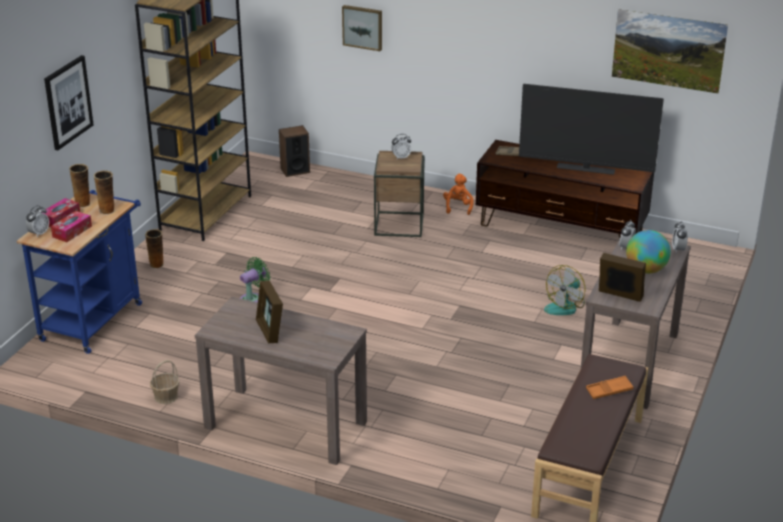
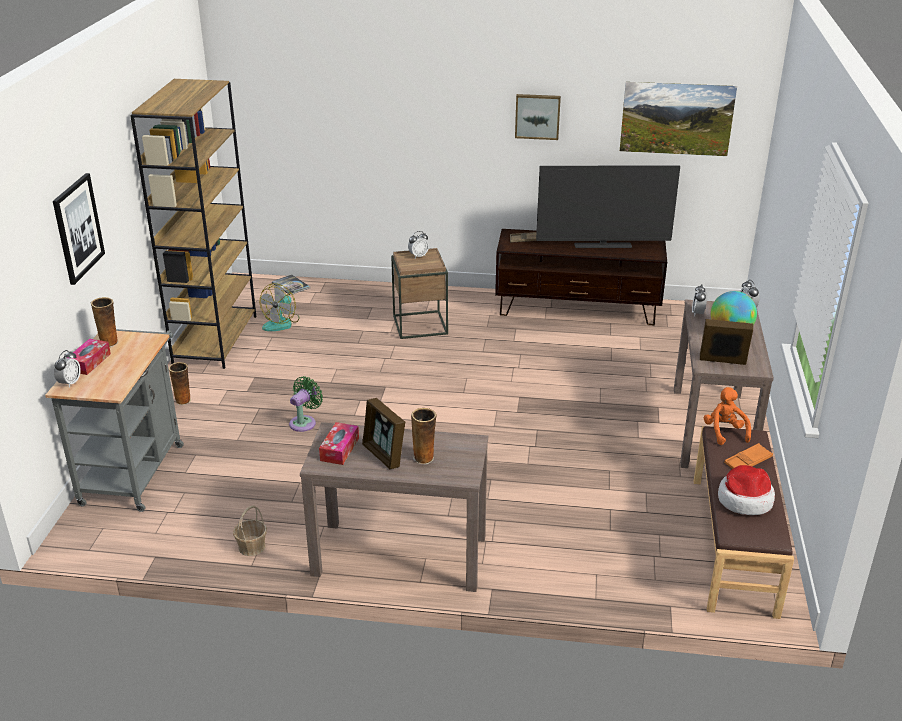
camera: 15 degrees left, 0 degrees up
(72, 231) = (109, 375): tissue box -> tissue box (339, 449)
(95, 318) = (135, 469): blue cart -> grey cart
(107, 210) = (142, 346): vase -> vase (424, 458)
(295, 170) = (291, 285): speaker -> book
(363, 27) = (355, 128): picture -> picture (537, 116)
(458, 207) = (469, 300): orange plush toy -> orange plush toy (724, 432)
(565, 306) = (621, 382): fan -> fan (281, 323)
(584, 422) = (744, 500): none -> hat

